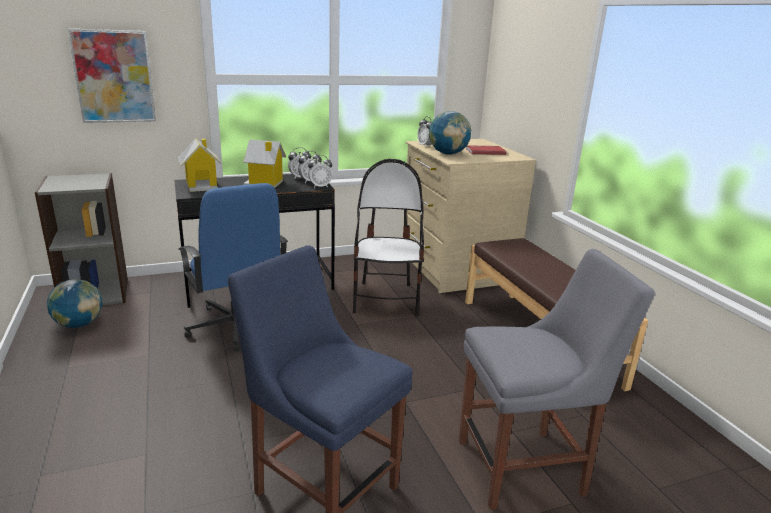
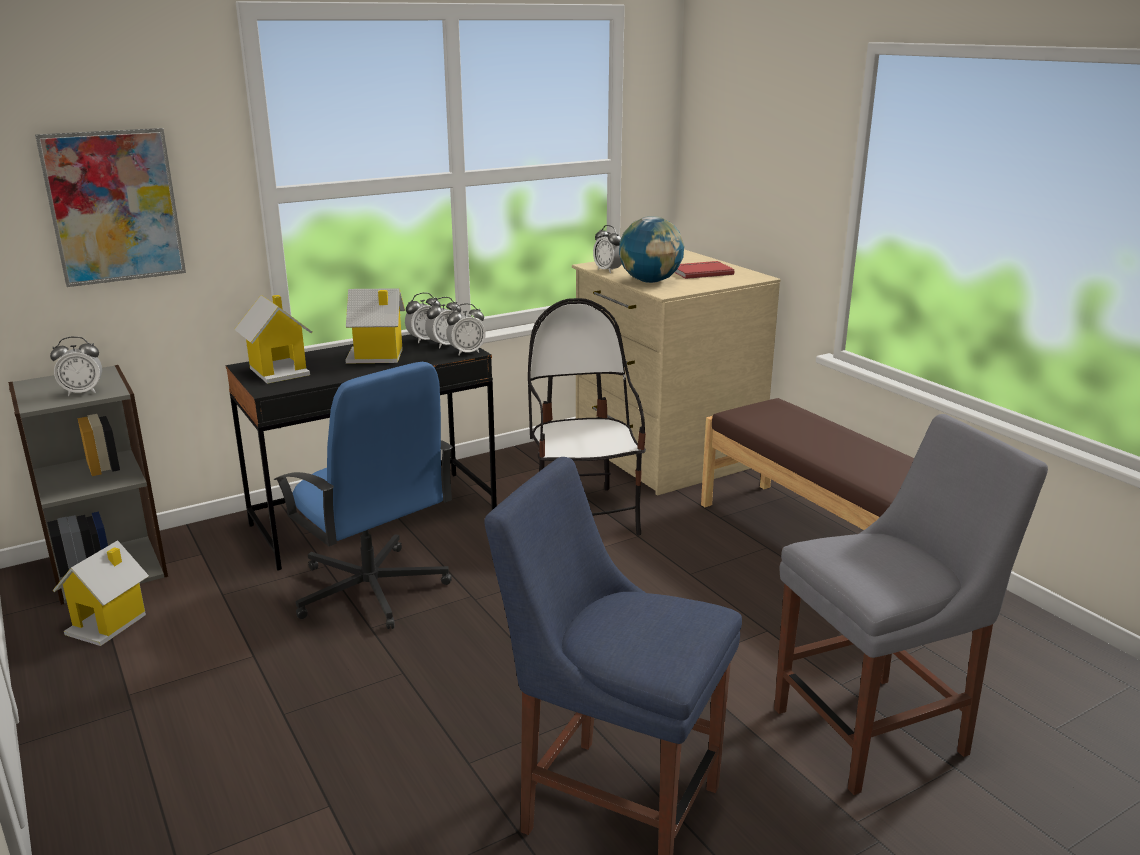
camera: 10 degrees left, 0 degrees up
(79, 324) = (109, 623): globe -> toy house
(80, 185) = (83, 392): none -> alarm clock

